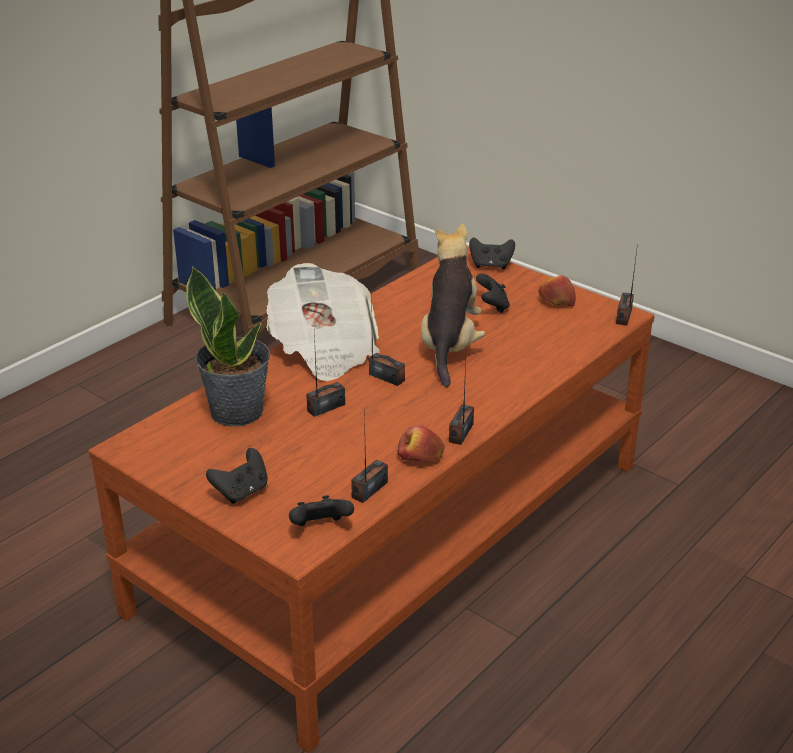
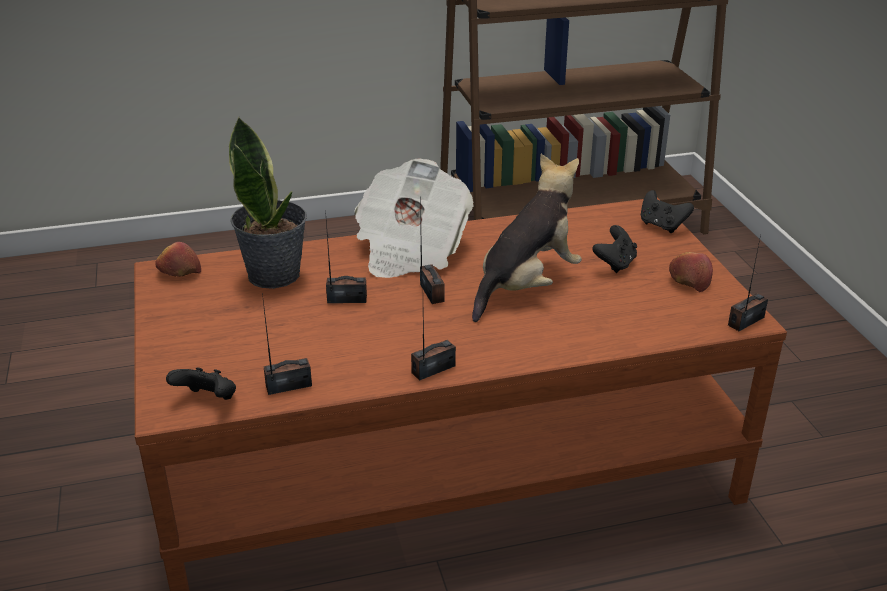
camera: 35 degrees right, 0 degrees up
(241, 492) = (191, 342): black game controller -> none
(420, 456) = (369, 375): apple -> apple (179, 272)

